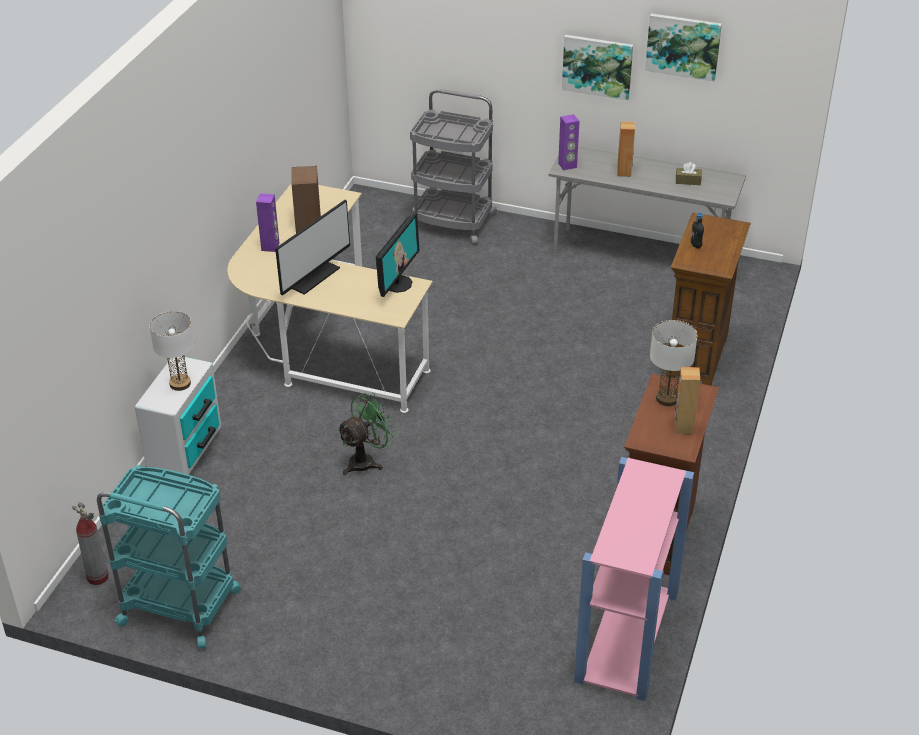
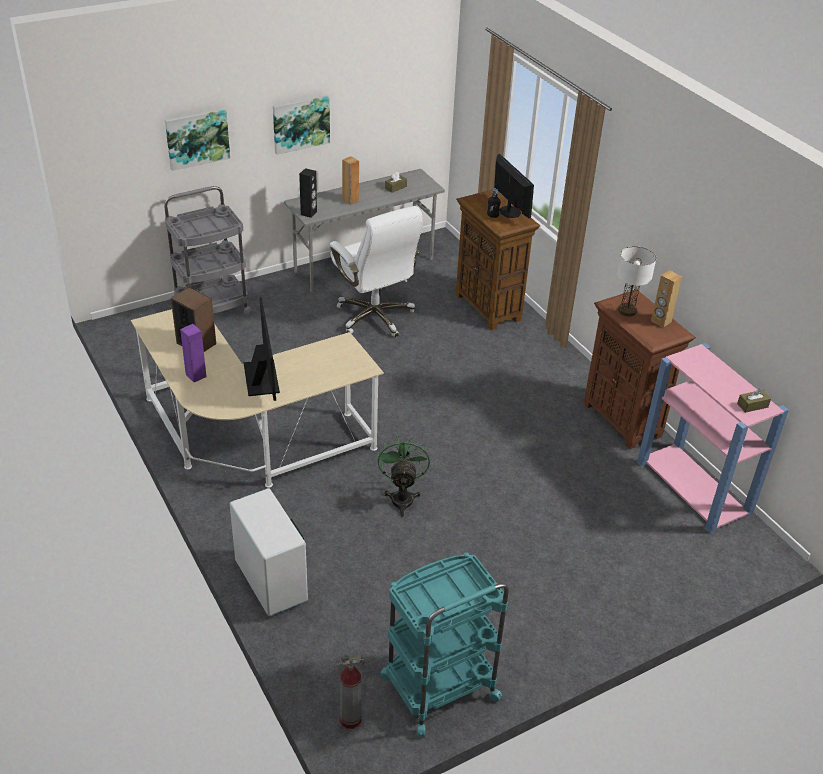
camera: 50 degrees left, 0 degrees up
(180, 383) = (272, 518): table lamp -> none
(398, 283) = (331, 347): monitor -> monitor (509, 212)
(567, 165) = (309, 213): purple speaker -> black speaker
(577, 304) = (373, 315): none -> white office chair
(629, 550) = (752, 405): none -> brown tissue box
(683, 46) = (365, 82): picture -> picture (197, 138)

